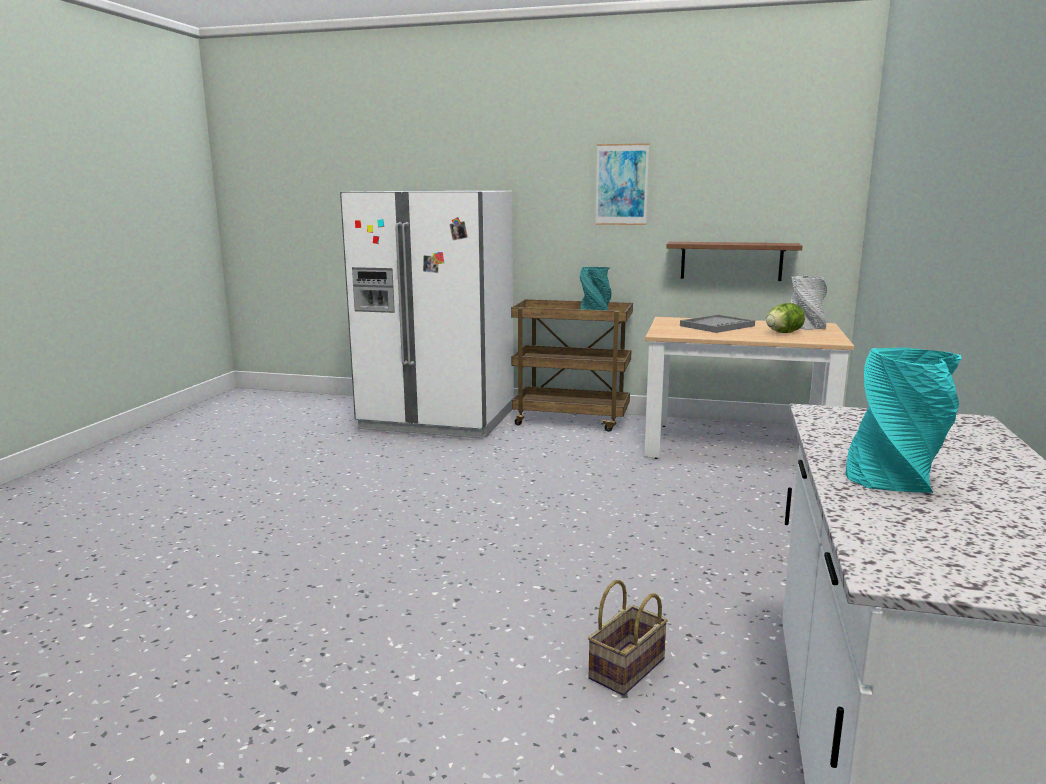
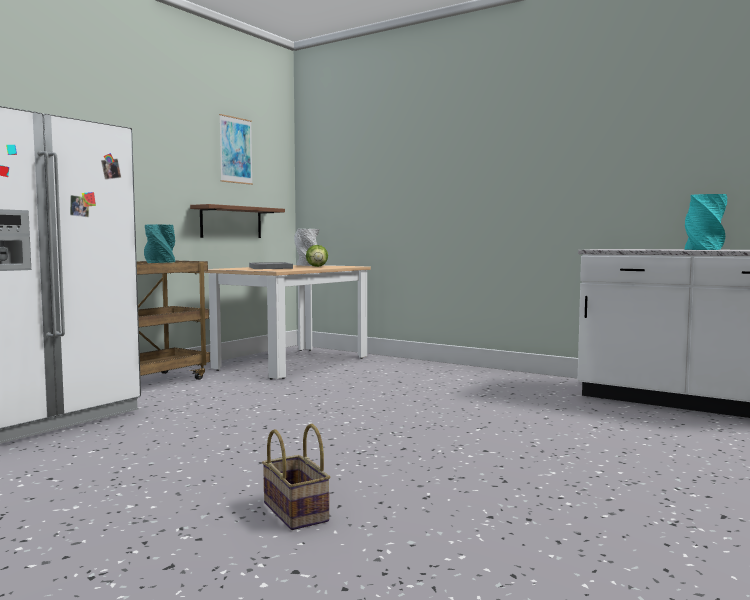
camera: 70 degrees left, 10 degrees down
(621, 184) = (151, 149): picture -> picture (235, 150)
(627, 670) = (595, 424): basket -> basket (297, 512)

